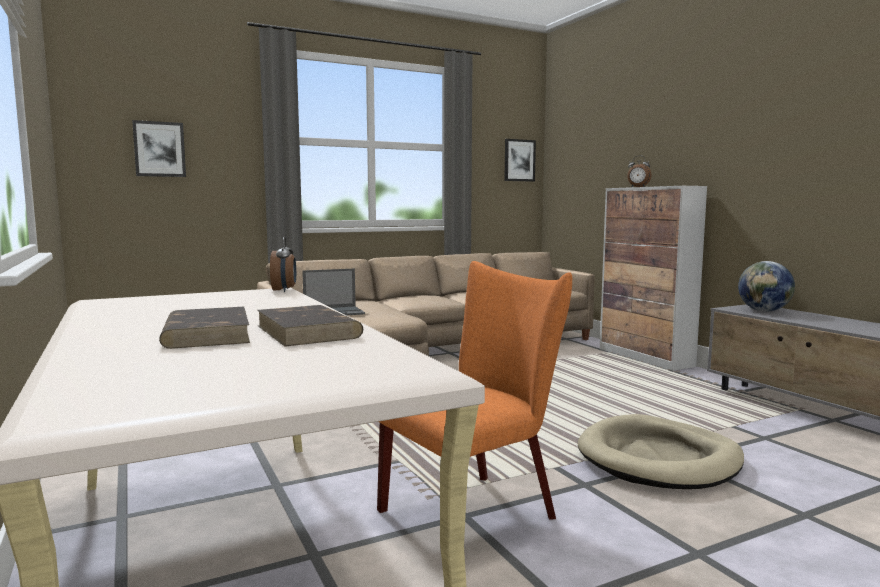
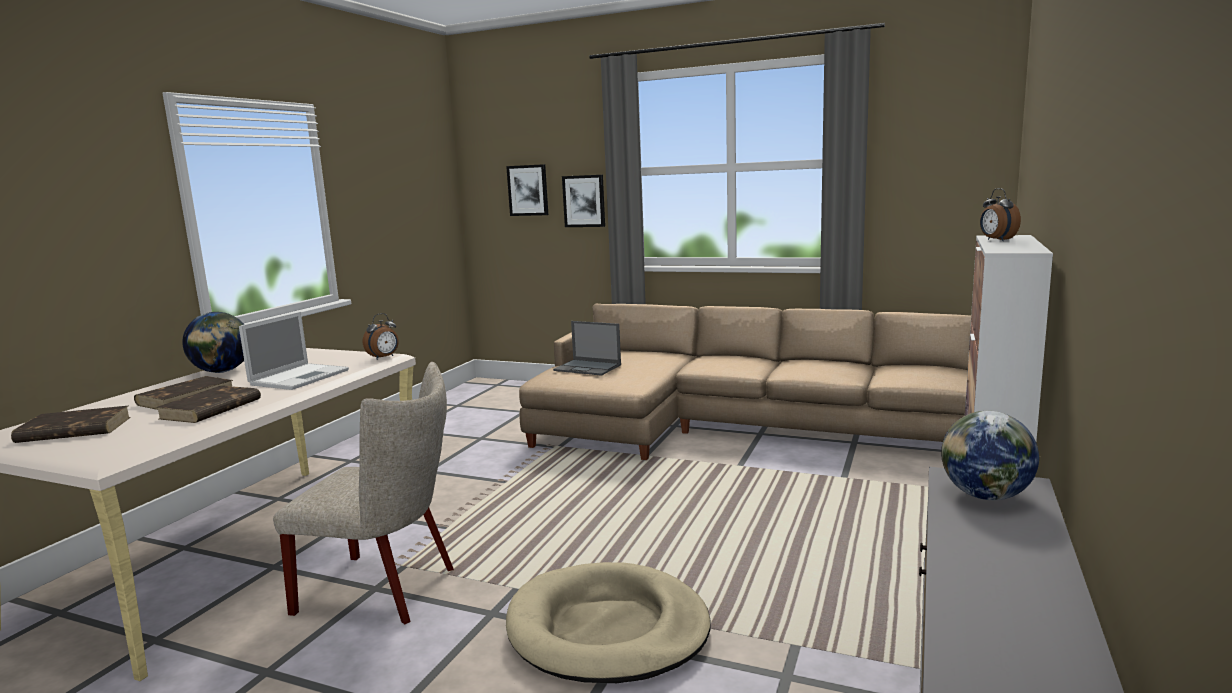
camera: 50 degrees right, 5 degrees up
(116, 319) = (222, 372): none -> globe
(208, 374) = (73, 430): none -> brown book
(269, 307) = (300, 377): none -> laptop
(476, 511) = (386, 590): orange chair -> beige chair
(519, 160) = (965, 171): picture -> picture (584, 201)

